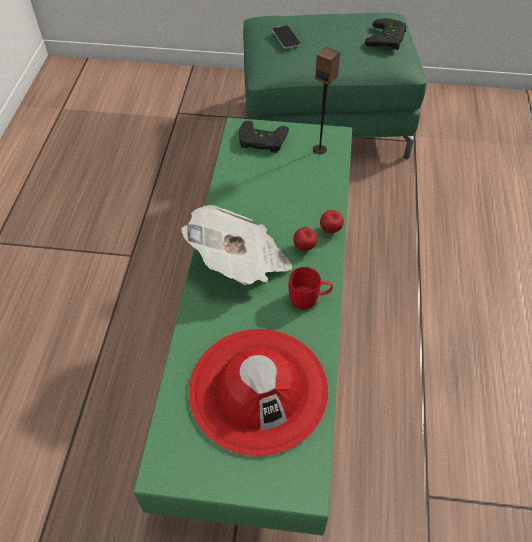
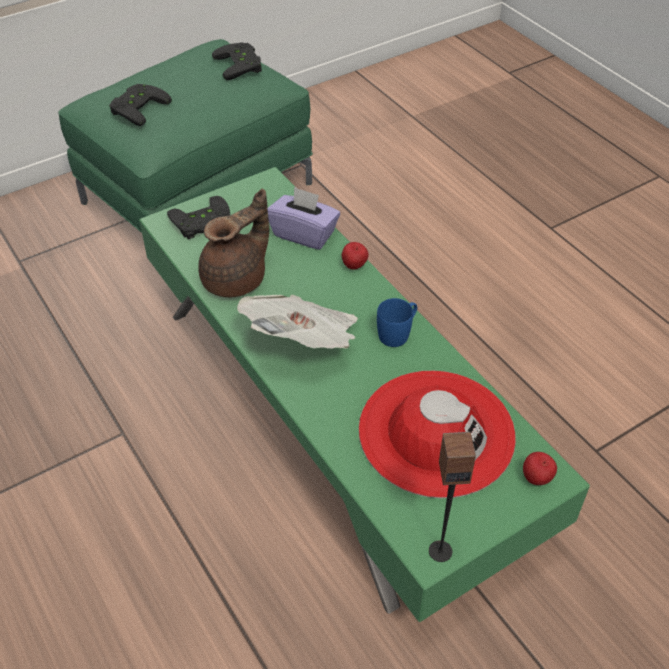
camera: 40 degrees left, 5 degrees down
(243, 192) = (237, 279): none -> brown teapot
(286, 37) = (137, 107): phone -> black game controller
(304, 248) = (348, 294): apple -> apple (536, 479)
(309, 298) = (398, 333): red mug -> blue mug
(320, 149) = (267, 201): speaker -> speaker (440, 550)
(320, 186) = (304, 234): none -> purple tissue box

